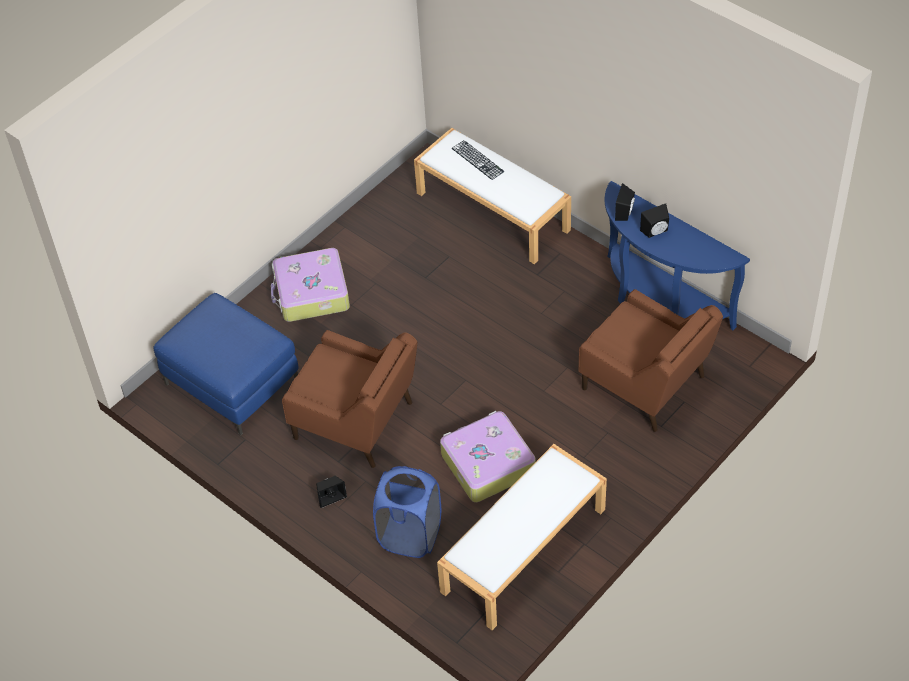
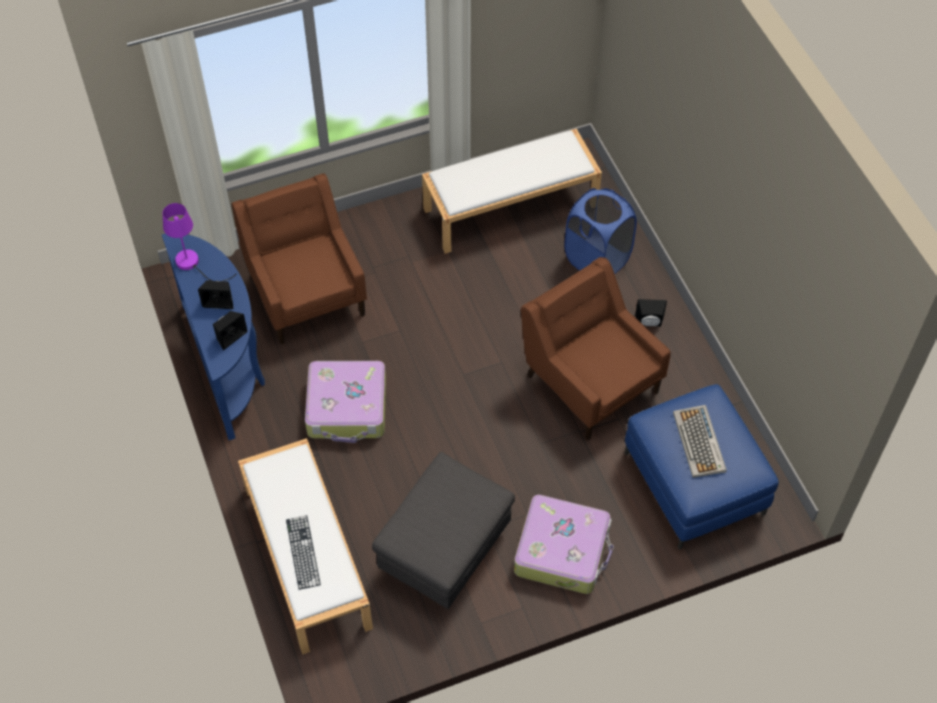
camera: 155 degrees left, 5 degrees up
(226, 339) = (699, 442): none -> keyboard
(396, 255) = (445, 552): none -> grey ottoman
(487, 463) = (494, 288): suitcase -> suitcase (347, 408)
(702, 248) = (193, 264): none -> purple table lamp

